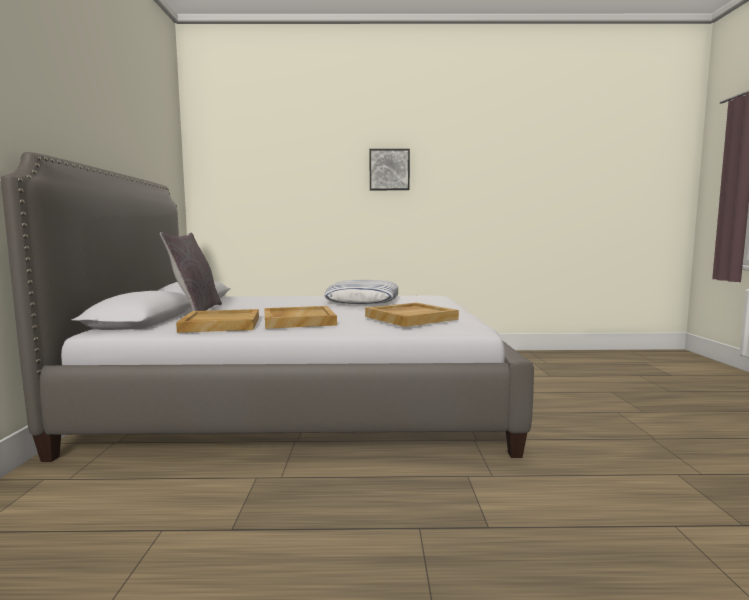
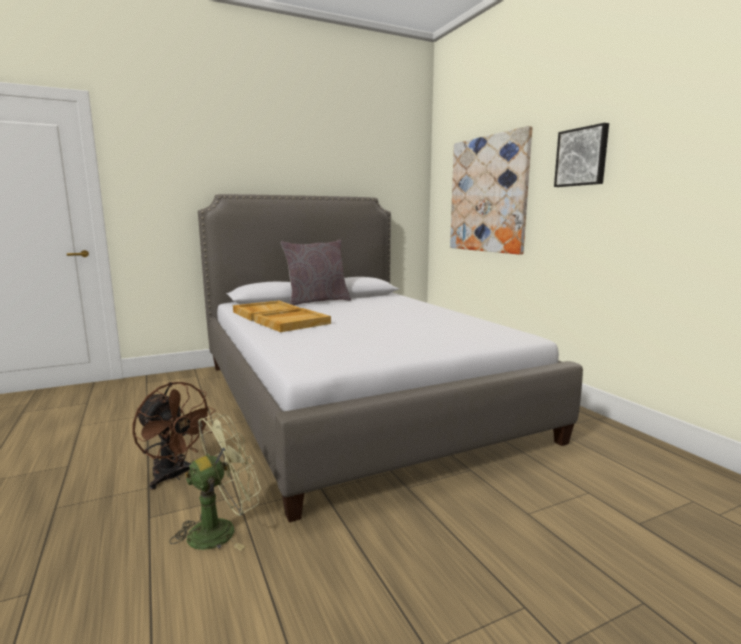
camera: 65 degrees right, 5 degrees up
(286, 192) = (488, 194): none -> picture
(363, 300) = (437, 321): pillow -> none
(403, 509) = (174, 476): none -> brown fan
(411, 318) = (325, 343): beige tray -> none
(524, 487) = (221, 529): none -> green fan

